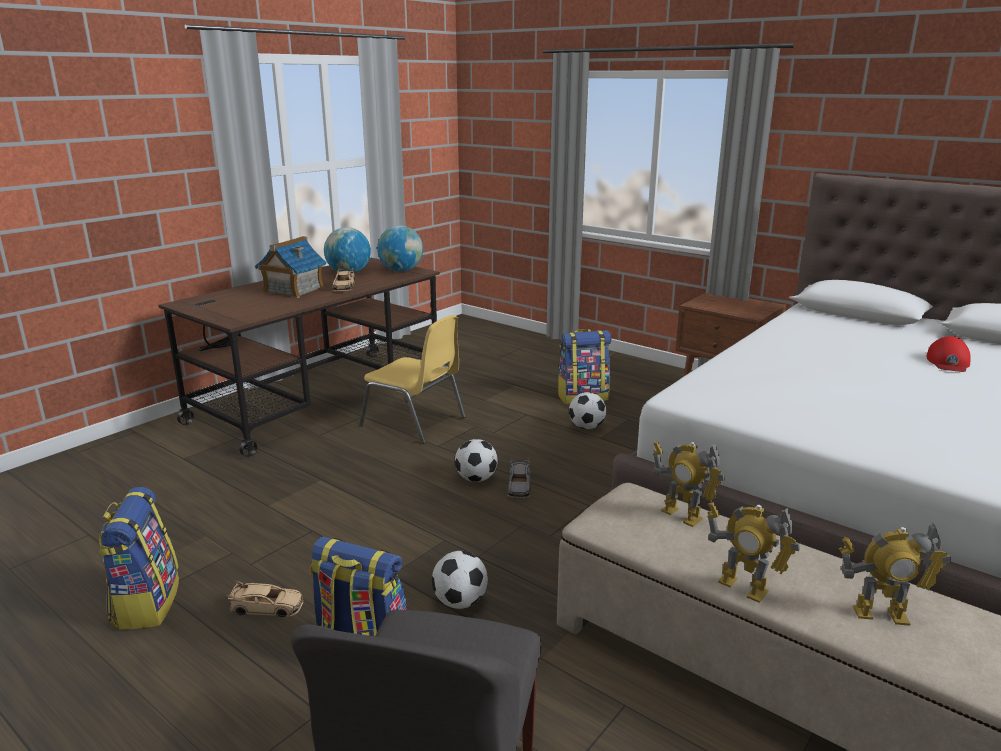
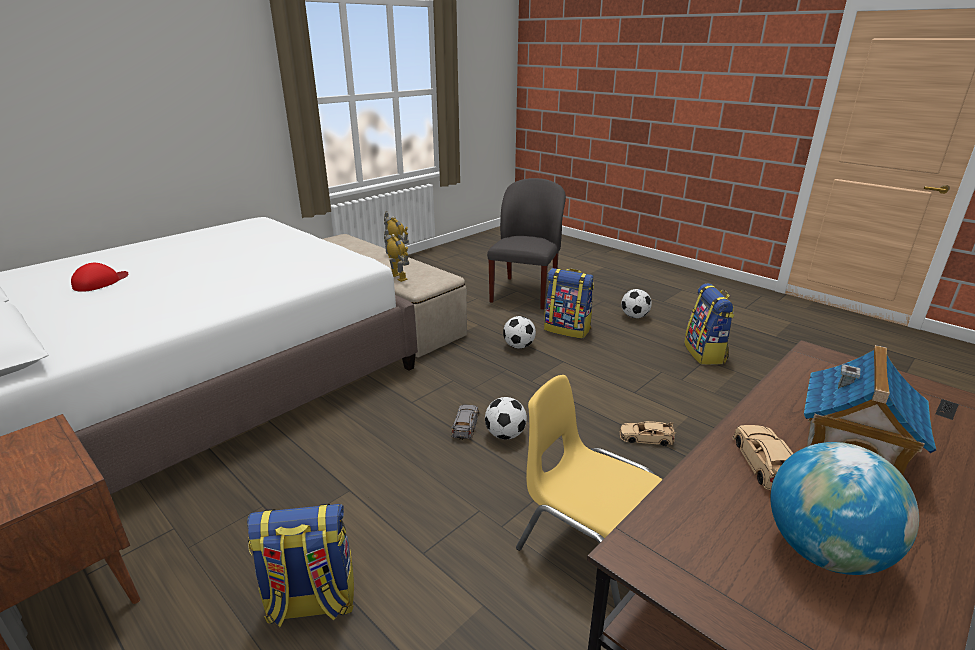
camera: 175 degrees left, 5 degrees up
(266, 607) = (631, 349): beige toy car -> beige toy car (646, 438)
(401, 271) = (692, 563): globe -> none
(586, 427) = (353, 513): football -> football (634, 316)
(880, 614) = (353, 248): toy robot -> none

